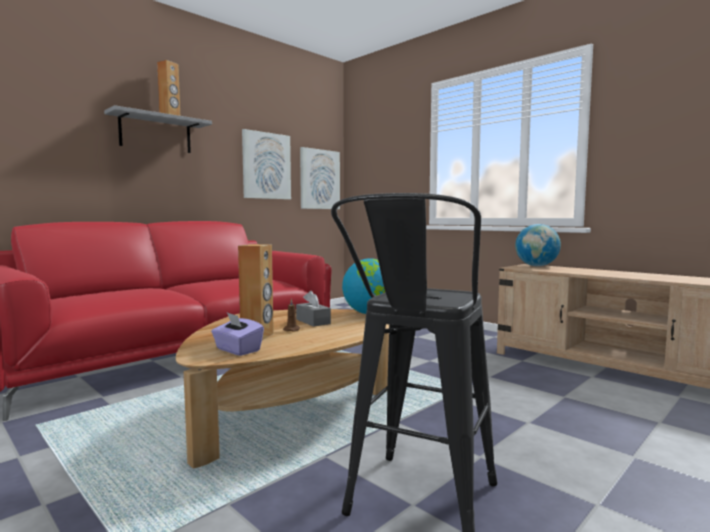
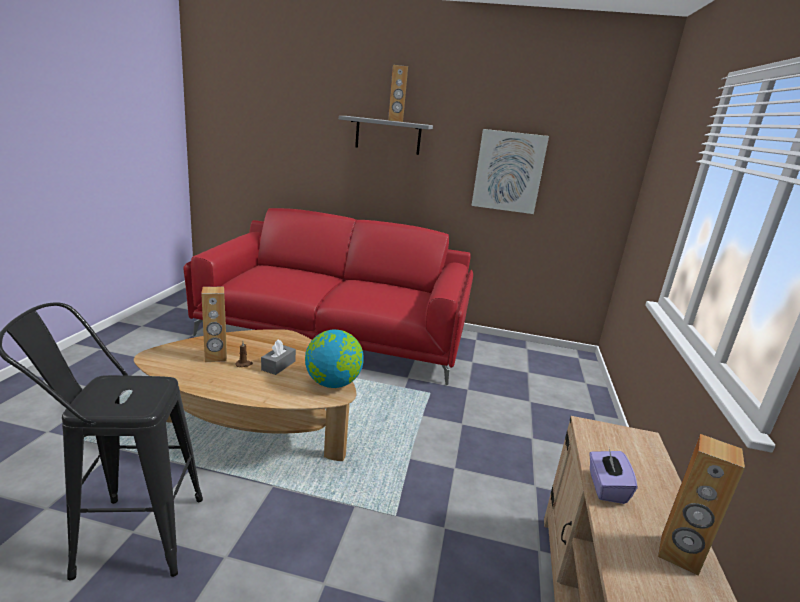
camera: 55 degrees right, 15 degrees up
(237, 350) = (173, 362): purple tissue box -> purple tissue box (606, 487)
(319, 179) = (590, 193): picture -> none
(536, 266) = (640, 447): globe -> none
(624, 273) = (679, 555): none -> brown speaker

